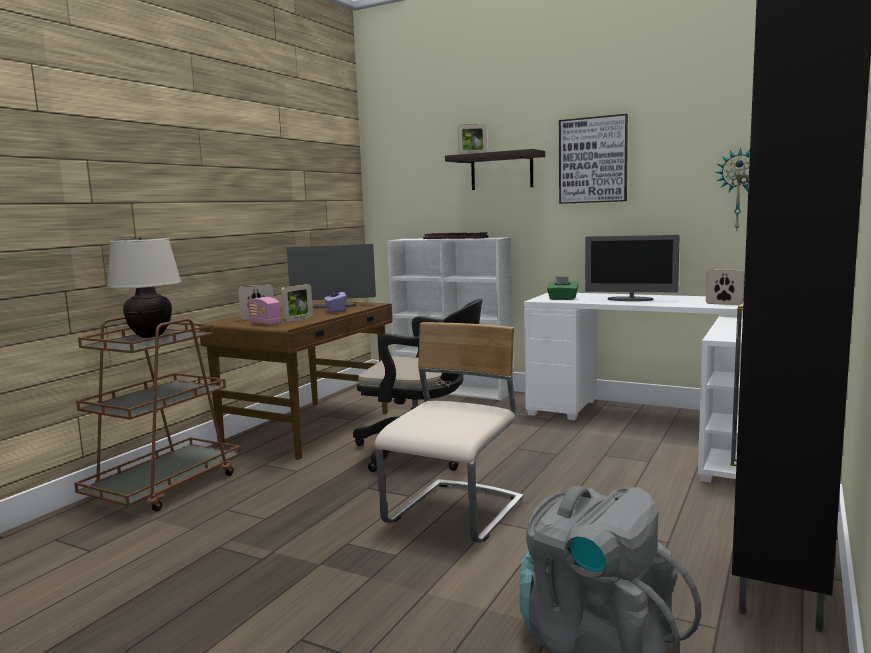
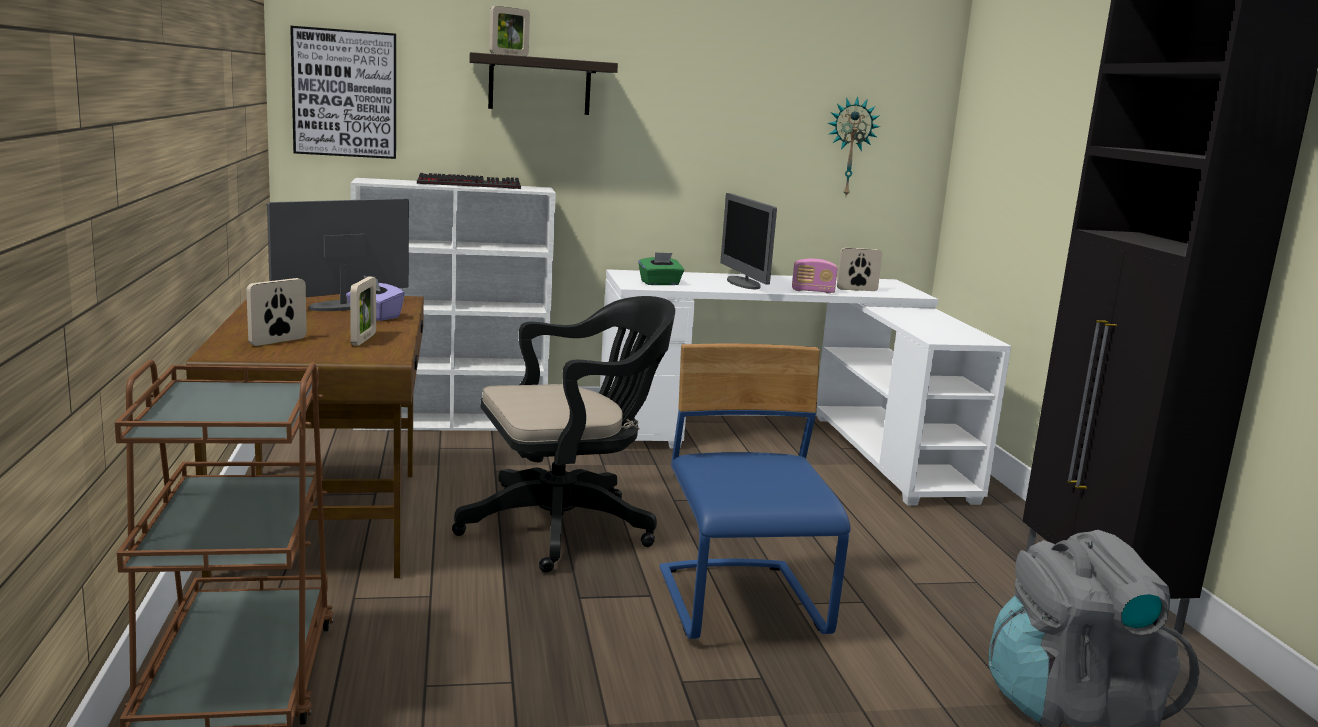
camera: 40 degrees left, 5 degrees up
(150, 336) = (210, 401): beige table lamp -> none
(265, 323) = (328, 352): radio -> radio (812, 291)
(456, 514) = (743, 604): beige chair -> blue chair
(593, 160) = (678, 87): picture -> picture (345, 93)
(630, 299) = (743, 283): monitor -> monitor turned 90 degrees clockwise

